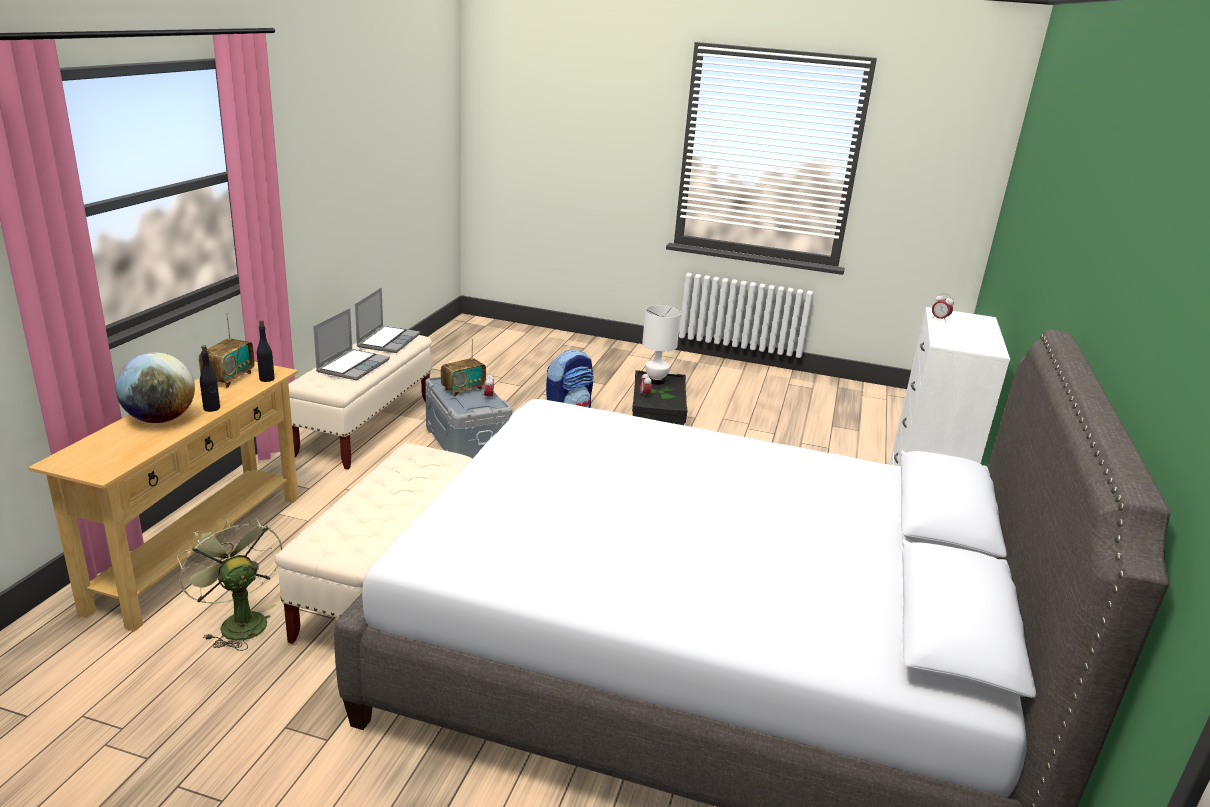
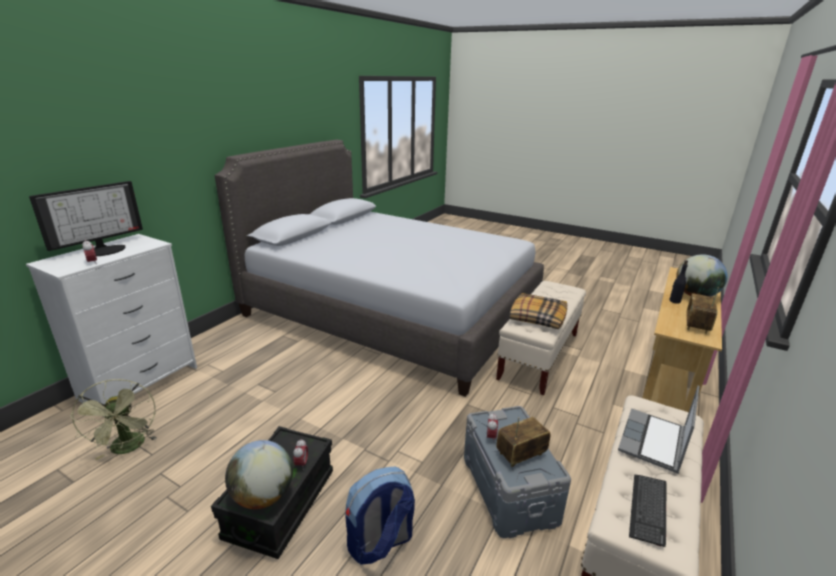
camera: 165 degrees left, 0 degrees up
(238, 622) = (606, 346): green fan -> green fan (129, 448)
(266, 379) = (668, 323): black bottle -> none
(388, 340) = (648, 509): laptop -> keyboard
(411, 474) = (537, 317): none -> pillow
(655, 381) = (263, 496): white table lamp -> globe
(973, 333) = (105, 250): none -> monitor

